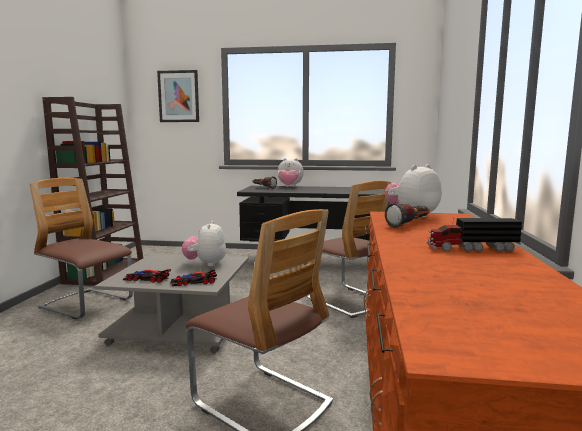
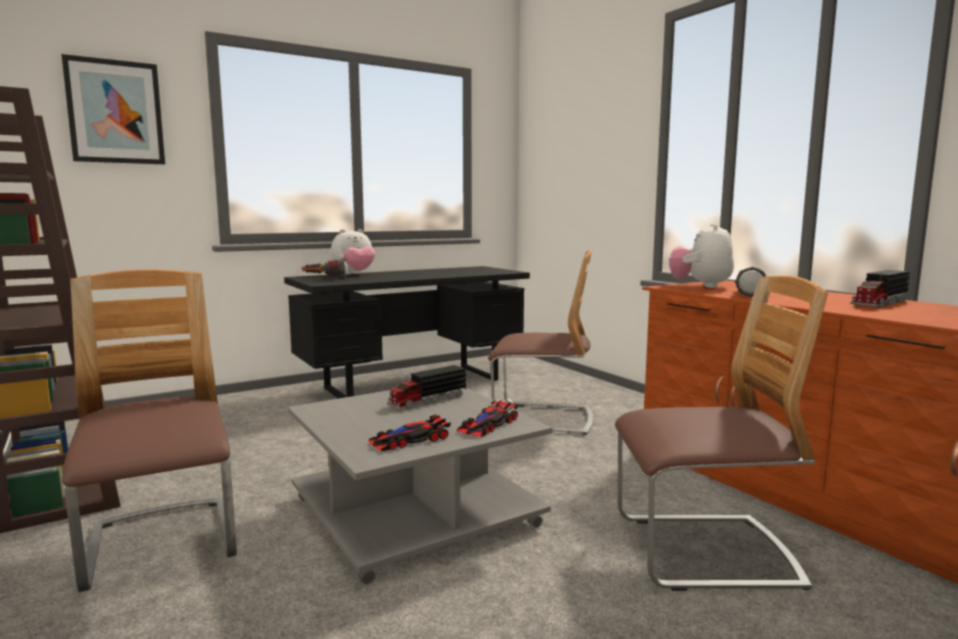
camera: 40 degrees left, 0 degrees up
(86, 304) = (162, 545): chair -> chair turned 75 degrees clockwise
(206, 264) = (427, 401): plush toy -> toy truck

